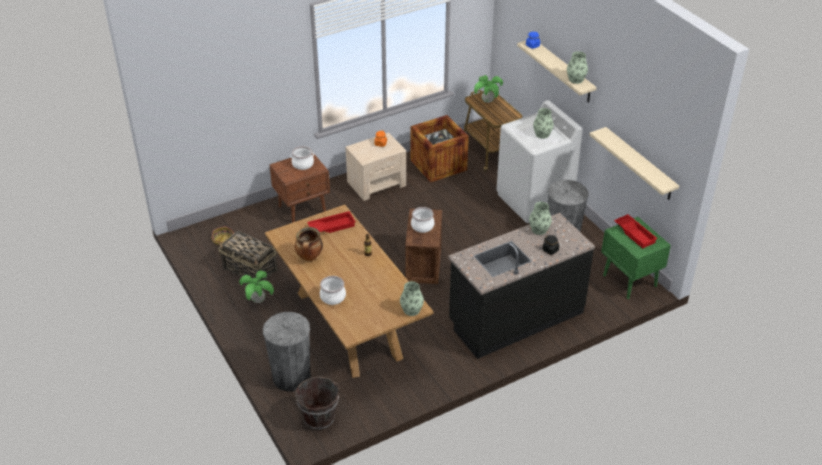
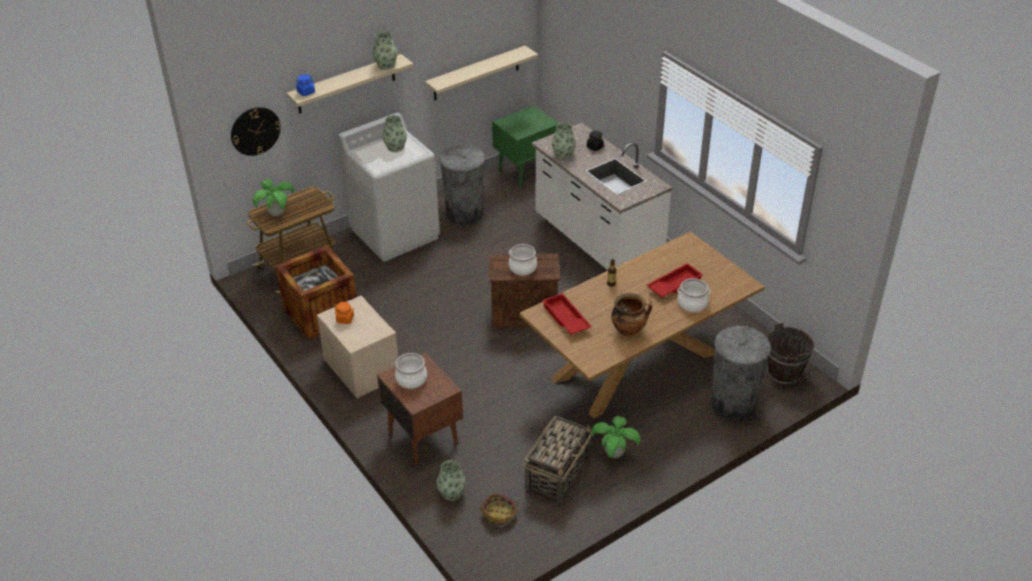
camera: 95 degrees left, 0 degrees up
(411, 310) = (694, 245): vase -> vase (451, 493)
(514, 45) = (255, 131): none -> wall clock
(515, 317) = (596, 243): black counter -> white counter
(635, 233) = (520, 123): red tray -> red tray (674, 284)

